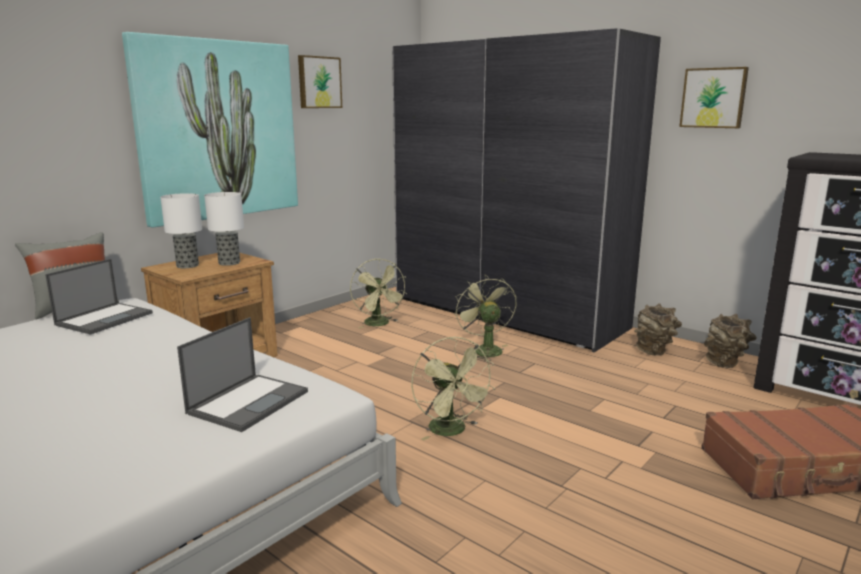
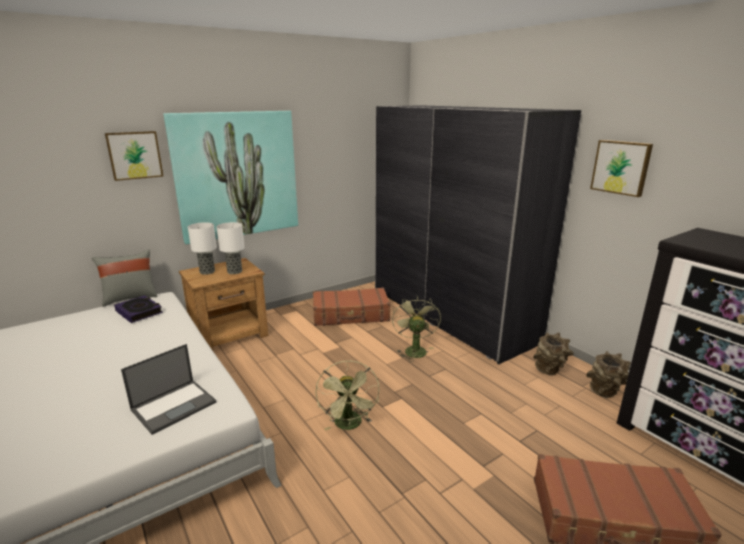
camera: 15 degrees right, 5 degrees up
(105, 318) = (139, 312): laptop -> book
(319, 82) = (318, 135): picture -> picture (134, 155)
(379, 324) = (351, 315): green fan -> brown suitcase

